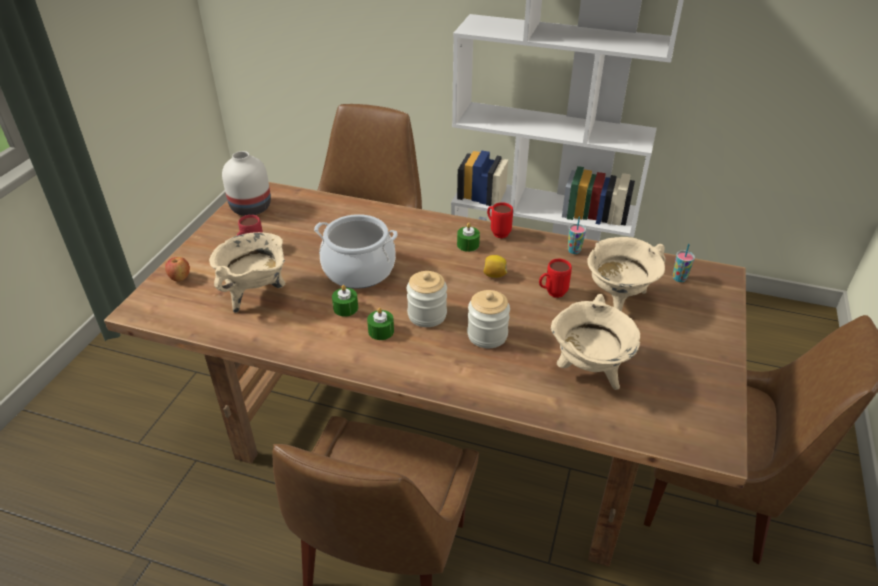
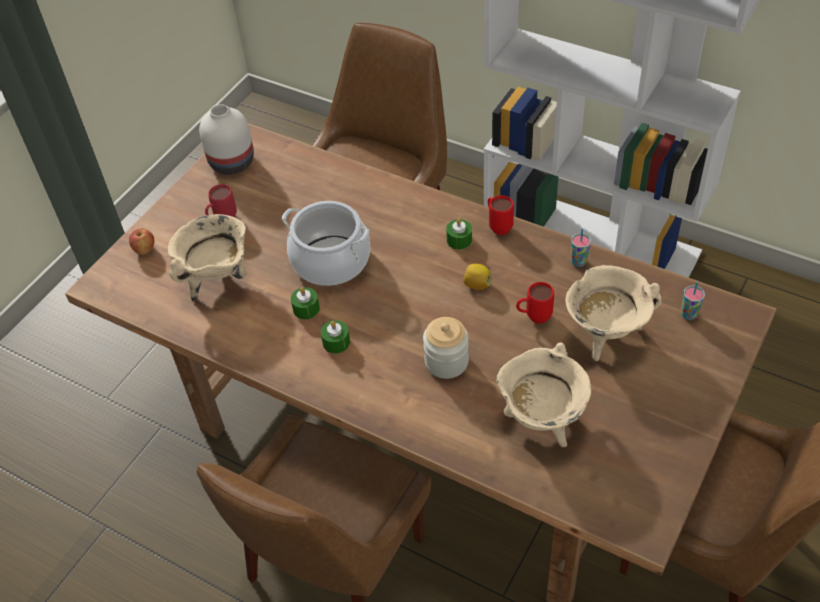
camera: 15 degrees right, 10 degrees up
(427, 315) = (389, 328): jar -> none

